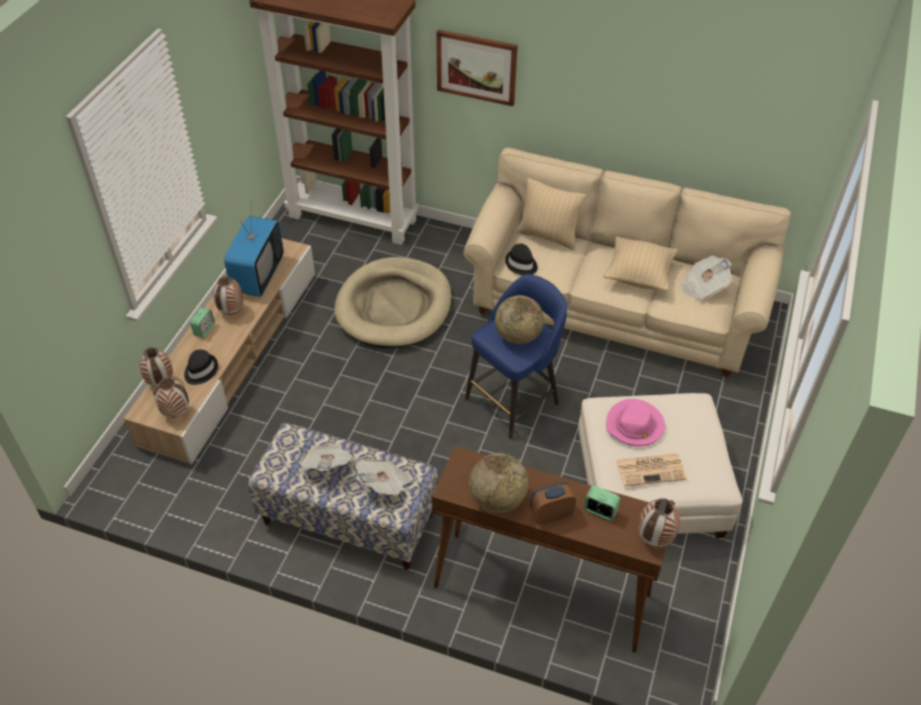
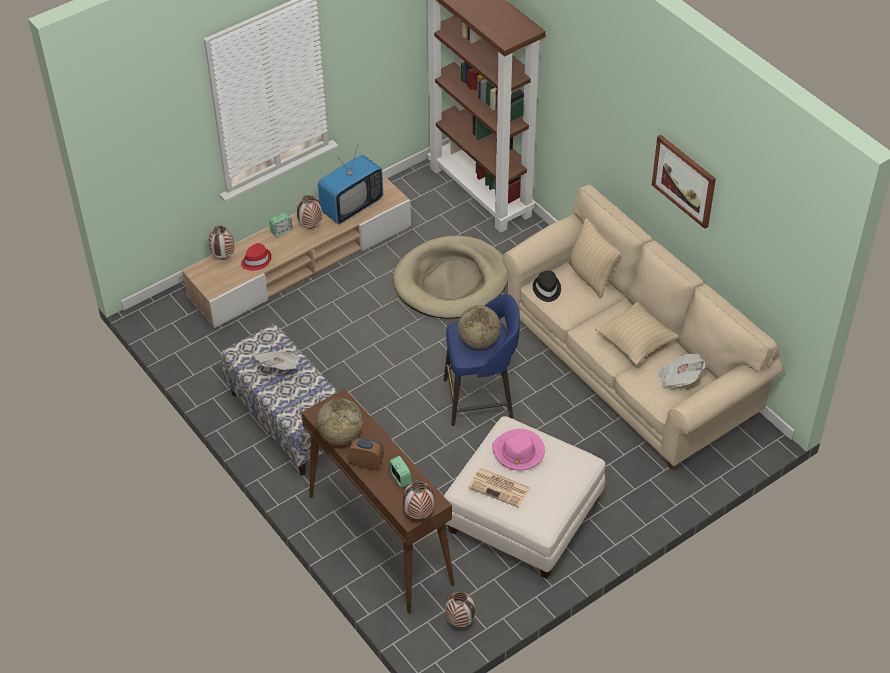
camera: 35 degrees right, 0 degrees up
(177, 413) = (218, 284): vase -> vase (460, 621)
(200, 370) = (256, 260): black hat -> red hat
(385, 484) = (306, 400): newspaper -> none
(476, 67) = (582, 105): picture -> picture (684, 180)

